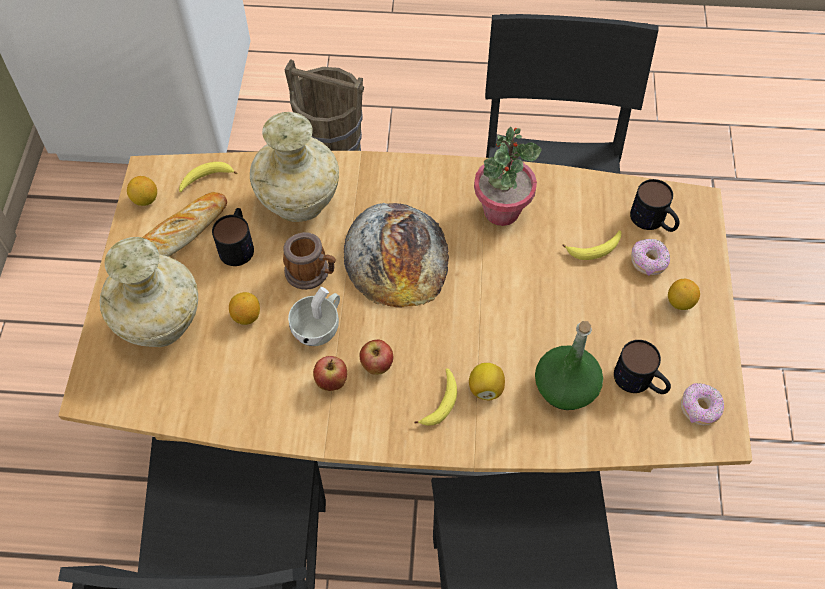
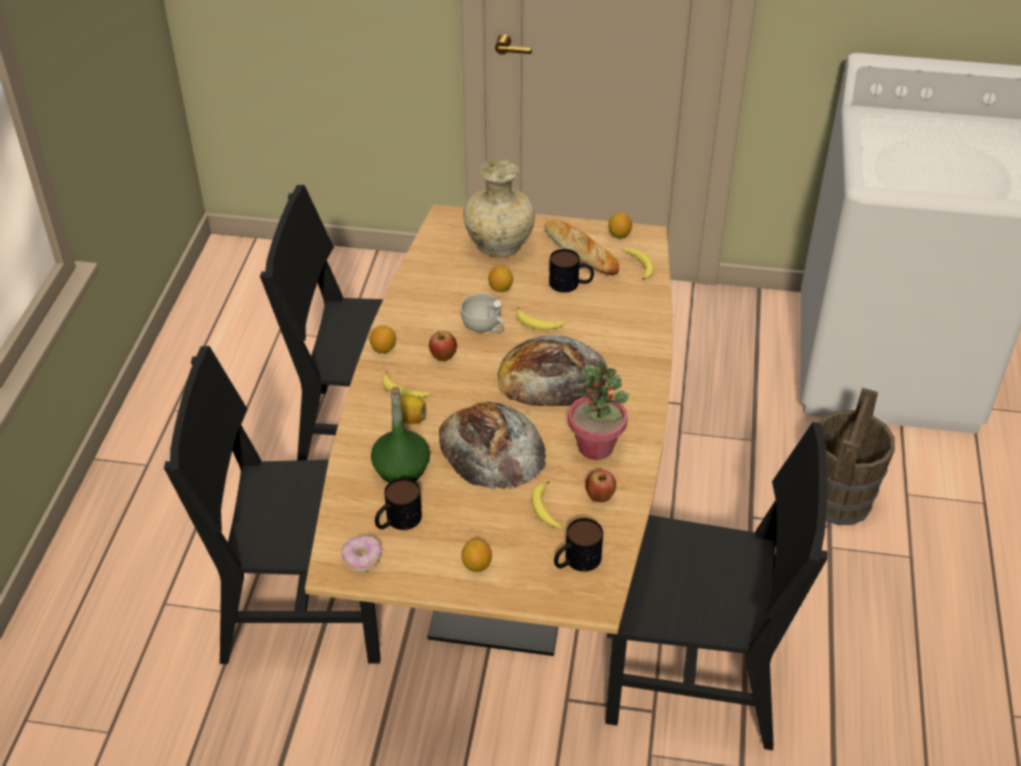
camera: 95 degrees right, 15 degrees down
(298, 203) = (611, 317): beige vase -> none
(312, 272) = (538, 324): mug -> banana
(331, 382) = (433, 332): apple -> apple (599, 497)
(366, 436) = (383, 349): none -> lemon
(516, 303) = (491, 447): none -> bread
(648, 262) = (526, 548): donut -> none

